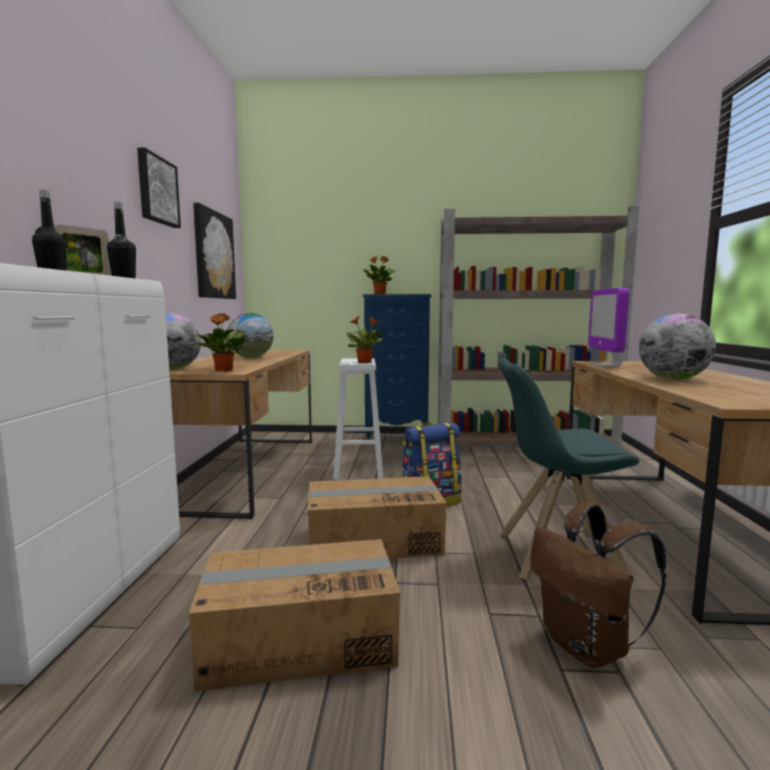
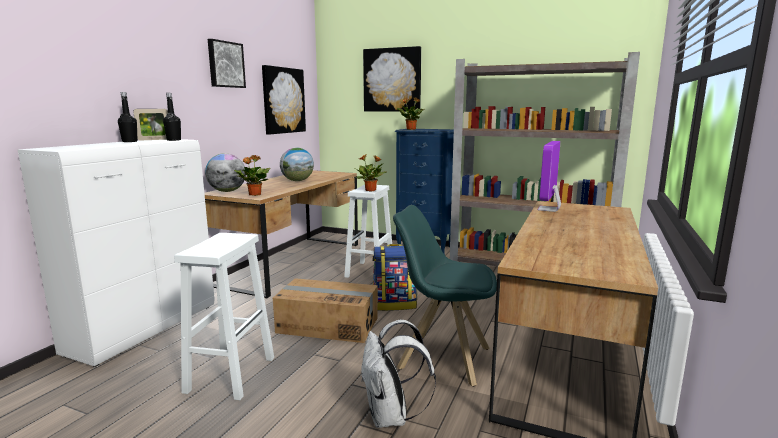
camera: 20 degrees right, 5 degrees up
(299, 638) = (231, 373): cardboard box -> white stool
(345, 238) = (392, 80): none -> picture
(588, 647) = (391, 416): brown backpack -> white backpack
(673, 379) = (557, 231): globe -> none

